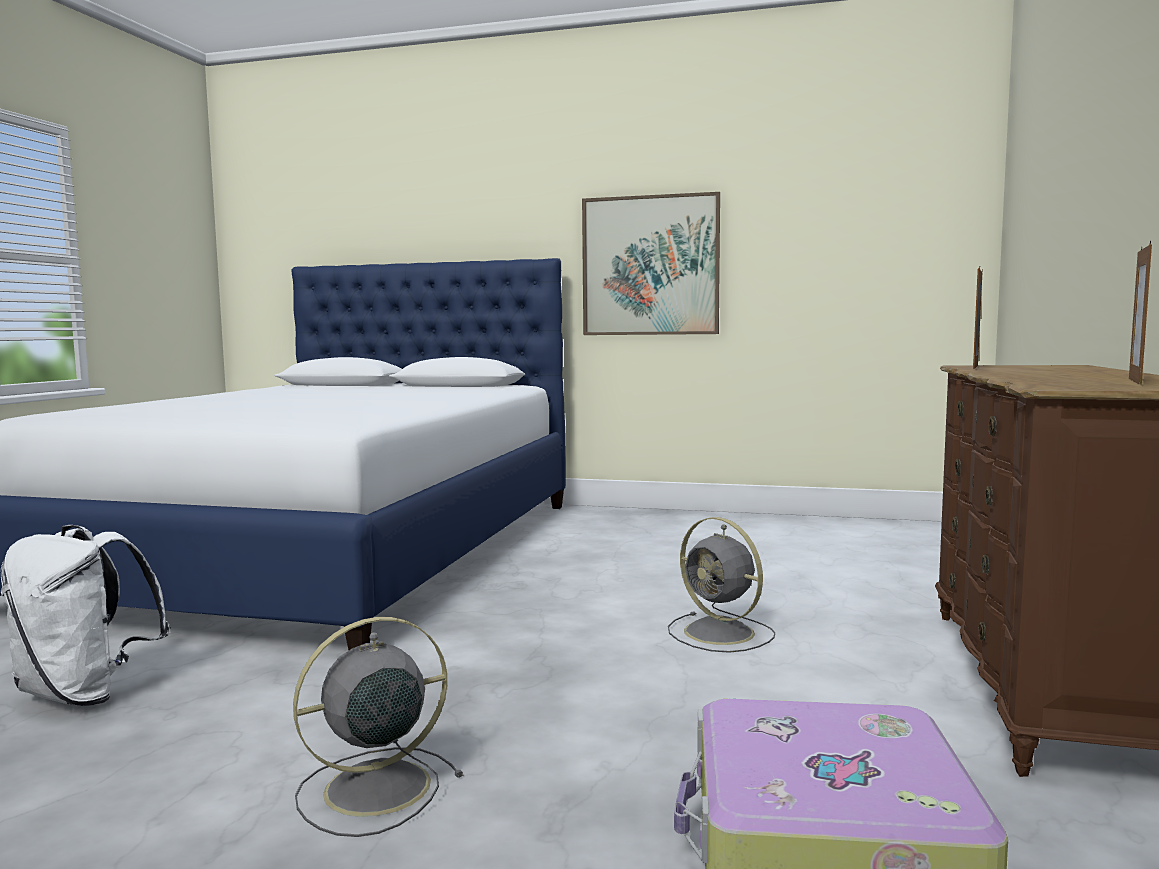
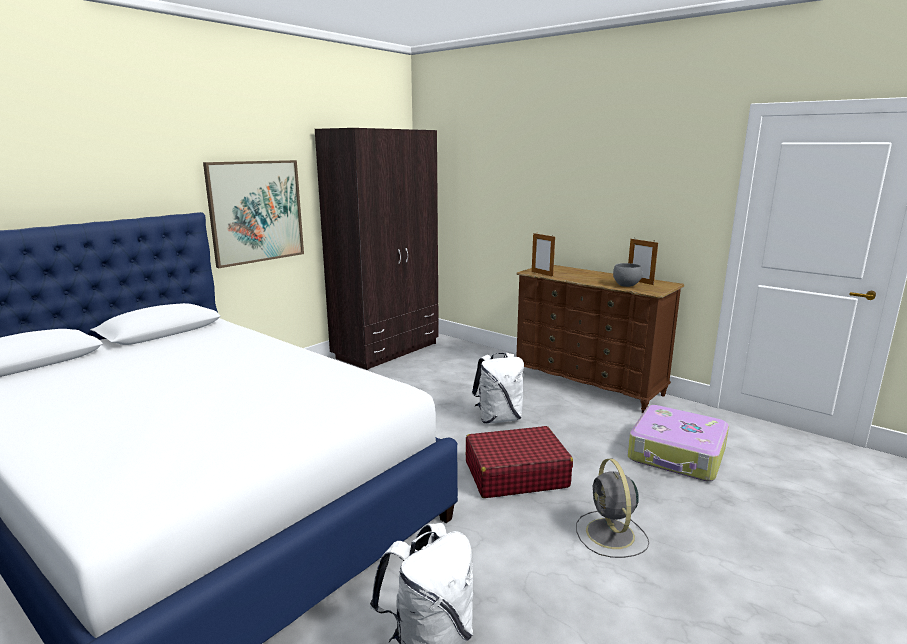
camera: 65 degrees left, 10 degrees up
(529, 677) = (515, 474): none -> red suitcase
(721, 633) = (498, 418): grey fan -> white backpack
(843, 529) = (387, 351): none -> brown wardrobe
(1051, 380) = (625, 285): none -> grey bowl

